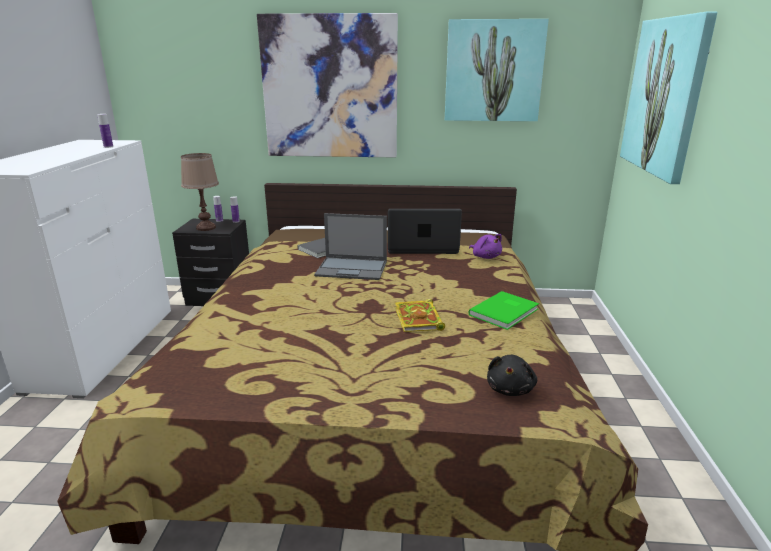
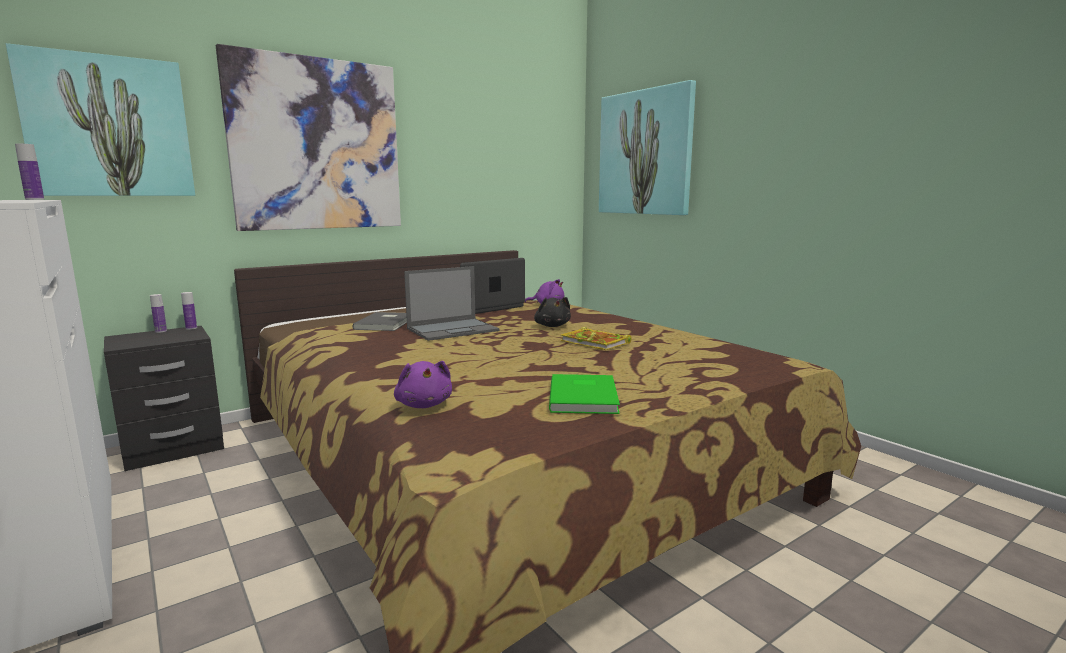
camera: 40 degrees left, 10 degrees down
(200, 339) = (424, 404): none -> purple plush toy
(206, 228) = (156, 339): brown table lamp -> none
(493, 71) = (485, 136): picture -> picture (109, 127)
(505, 312) = (643, 326): green book -> green book (585, 396)
(510, 389) = (744, 358): black plush toy -> black plush toy (552, 326)

